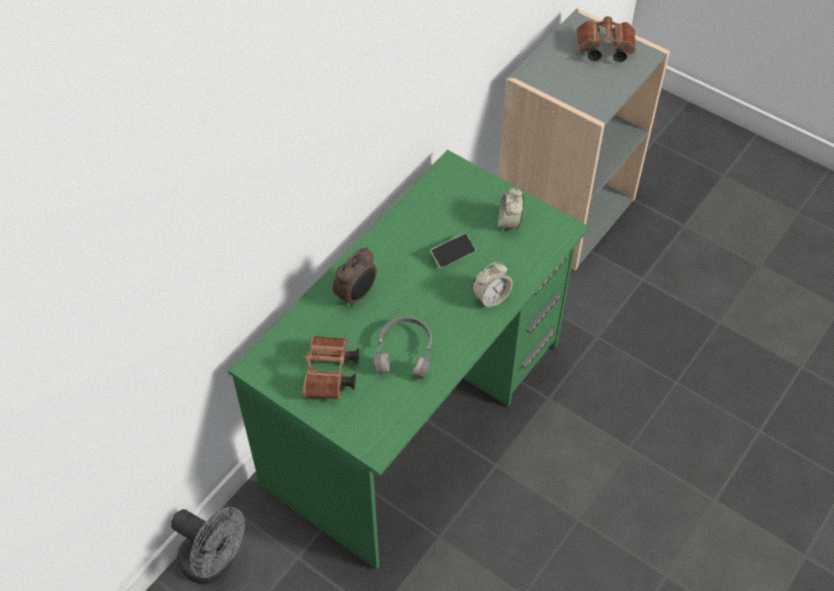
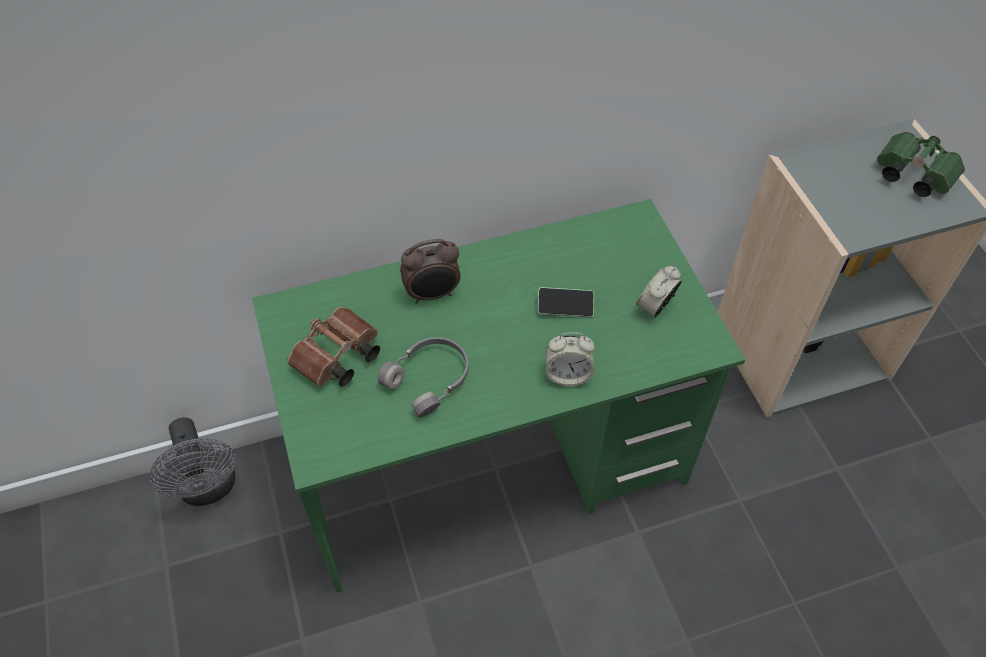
camera: 35 degrees right, 0 degrees up
(603, 49) = (911, 175): brown binoculars -> green binoculars

